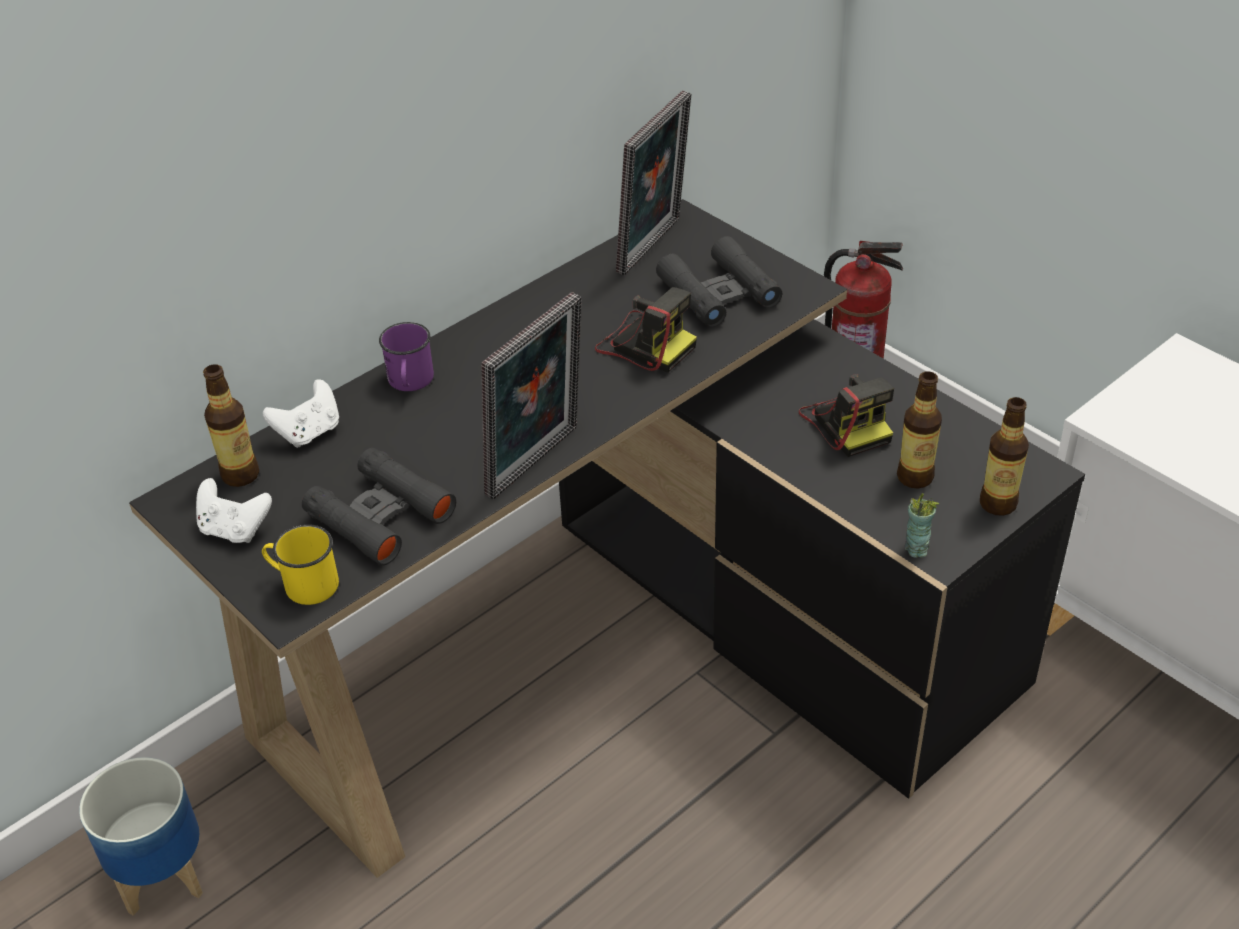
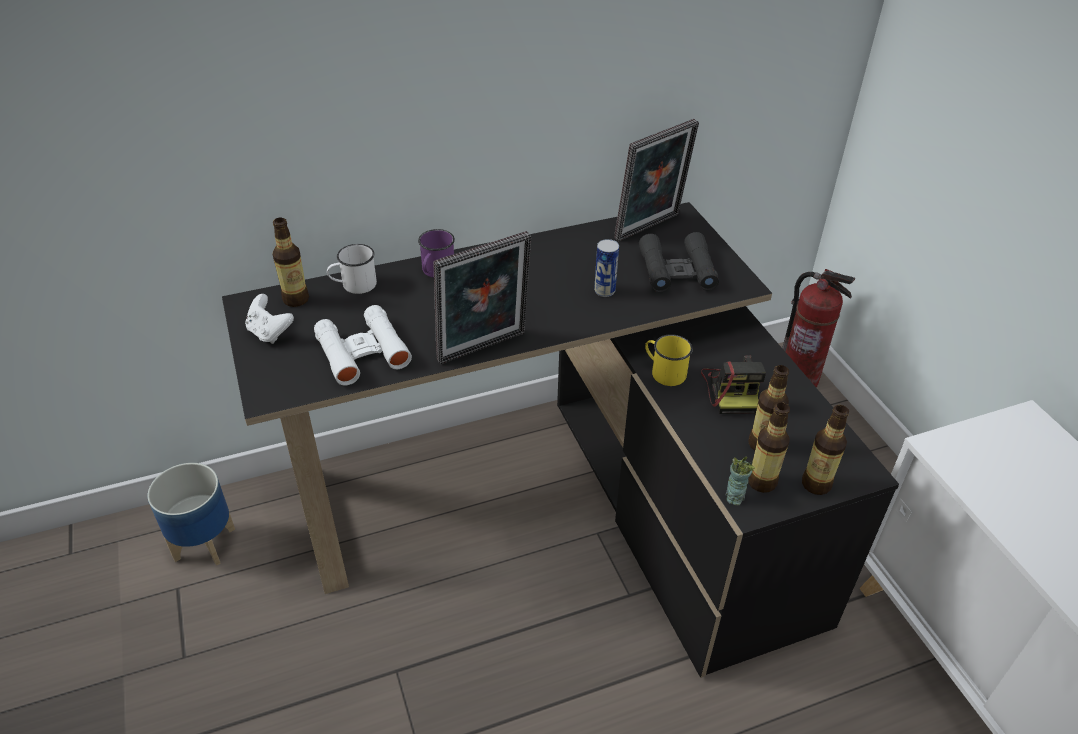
camera: 20 degrees right, 0 degrees up
(303, 584) = (287, 381): yellow mug -> yellow mug (664, 372)
(309, 432) = (354, 285): white game controller -> white mug
(380, 516) = (362, 352): black binoculars -> white binoculars
(644, 344) = (604, 291): camera -> can
(937, 521) = (762, 482): none -> bottle

